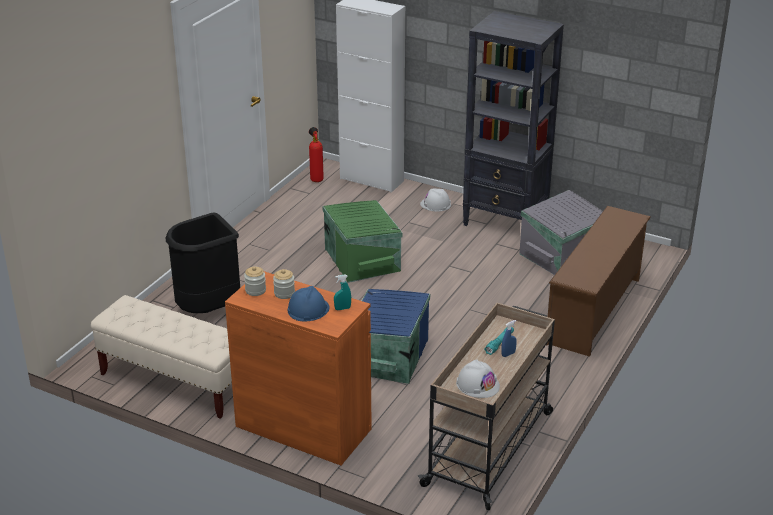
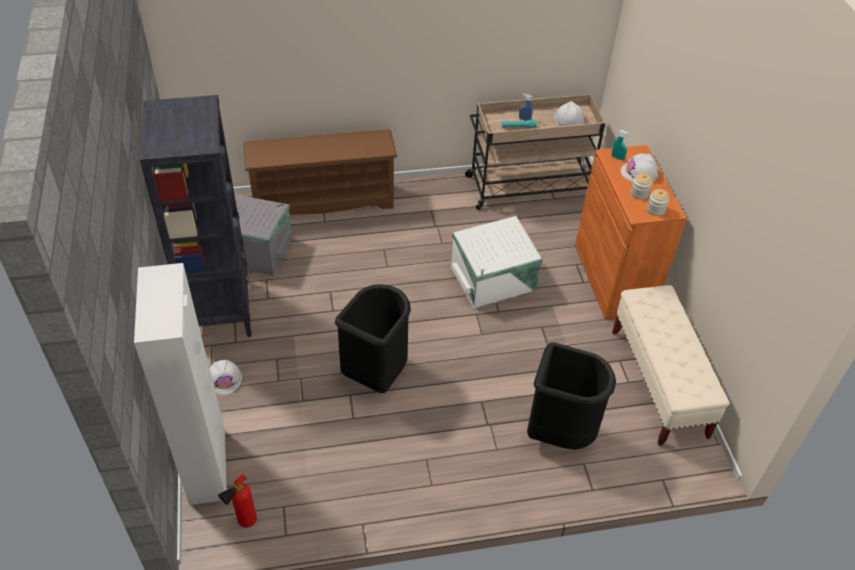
camera: 130 degrees left, 15 degrees up
(308, 309) = (639, 172): blue hard hat -> white hard hat
(363, 259) = (376, 374): green storage box -> black trash can
(386, 356) = (494, 280): blue storage box -> white storage box

